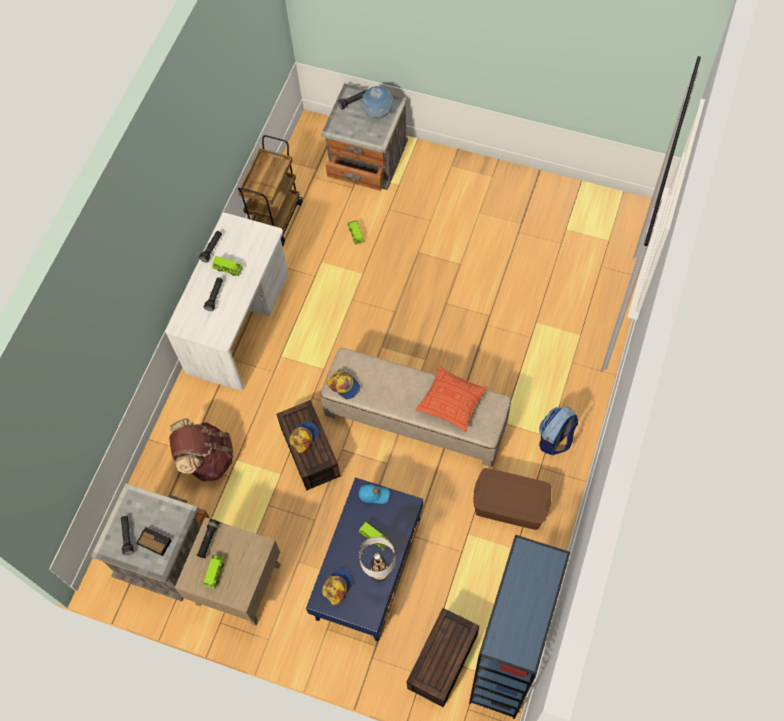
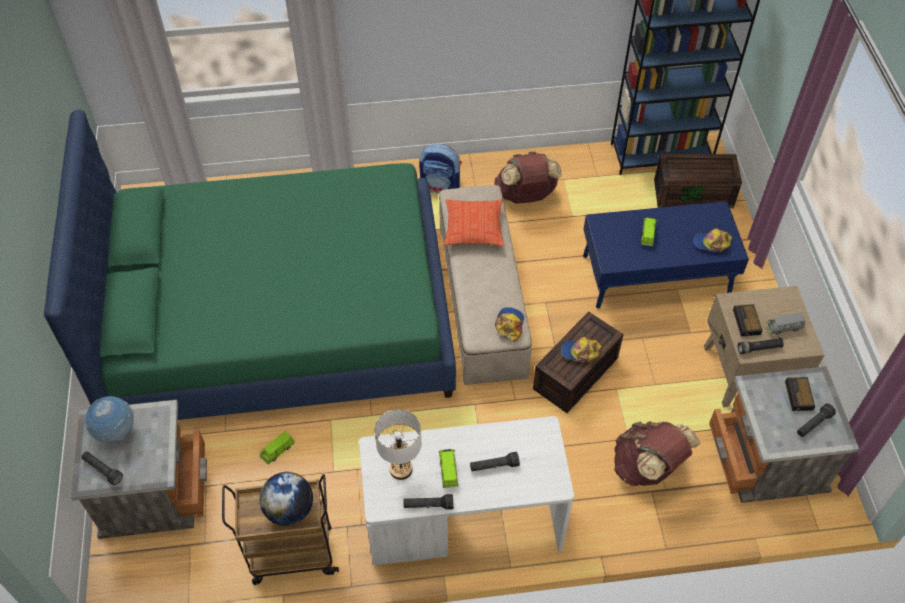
camera: 120 degrees left, 10 degrees down
(215, 572) = (783, 327): green toy car -> grey toy car
(235, 546) = (746, 322): none -> alarm clock
(263, 183) = (289, 509): none -> globe
(374, 495) = (608, 251): blue cap -> none
(379, 572) = (675, 219): table lamp -> table lamp (401, 469)
(469, 269) = (279, 319): none -> green bed
(510, 505) = (525, 196): brown storage box -> brown backpack

